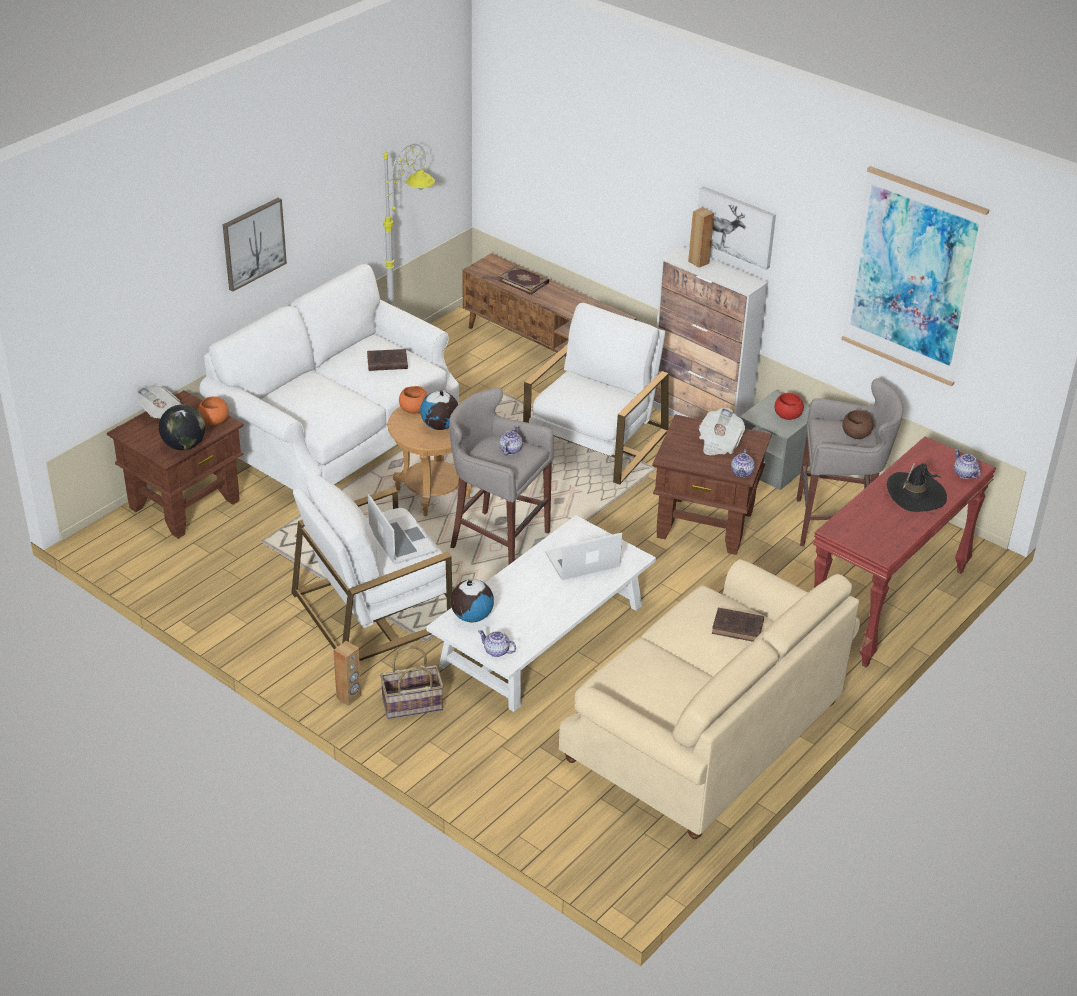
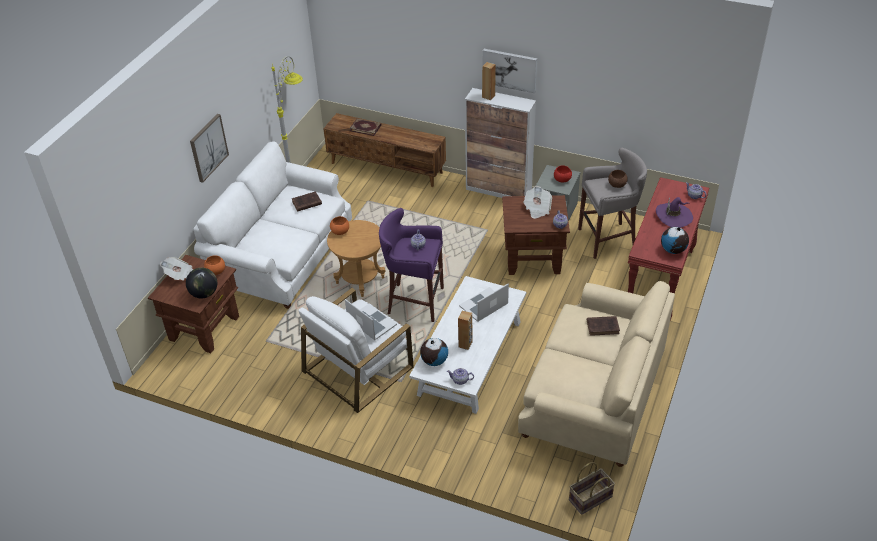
camera: 15 degrees left, 5 degrees up
(349, 697) = (370, 432): brown speaker -> brown speaker (465, 344)
(412, 705) = (412, 427): basket -> basket (590, 499)
(440, 426) = (362, 239): globe -> globe (673, 250)
(497, 540) = (414, 301): grey stool -> purple stool
(596, 442) = (444, 221): white armchair -> none
(912, 277) = (635, 81): picture -> none
(915, 494) = (673, 216): black hat -> purple hat

